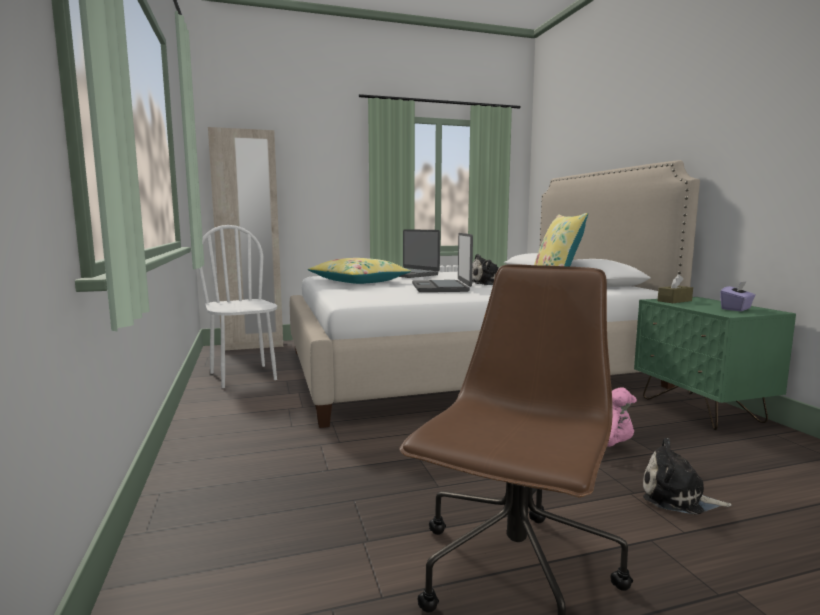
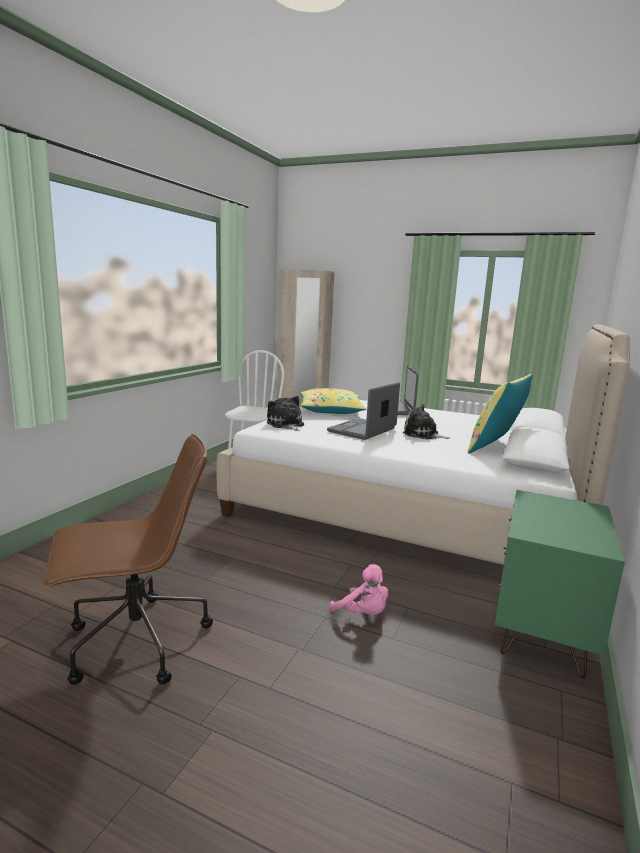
camera: 40 degrees right, 5 degrees up
(674, 301) = (546, 502): brown tissue box -> none
(677, 498) = (321, 670): plush toy -> plush toy (286, 424)
(736, 309) = (570, 532): purple tissue box -> none

